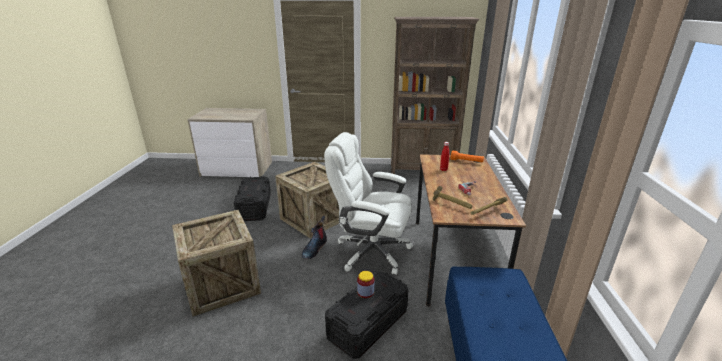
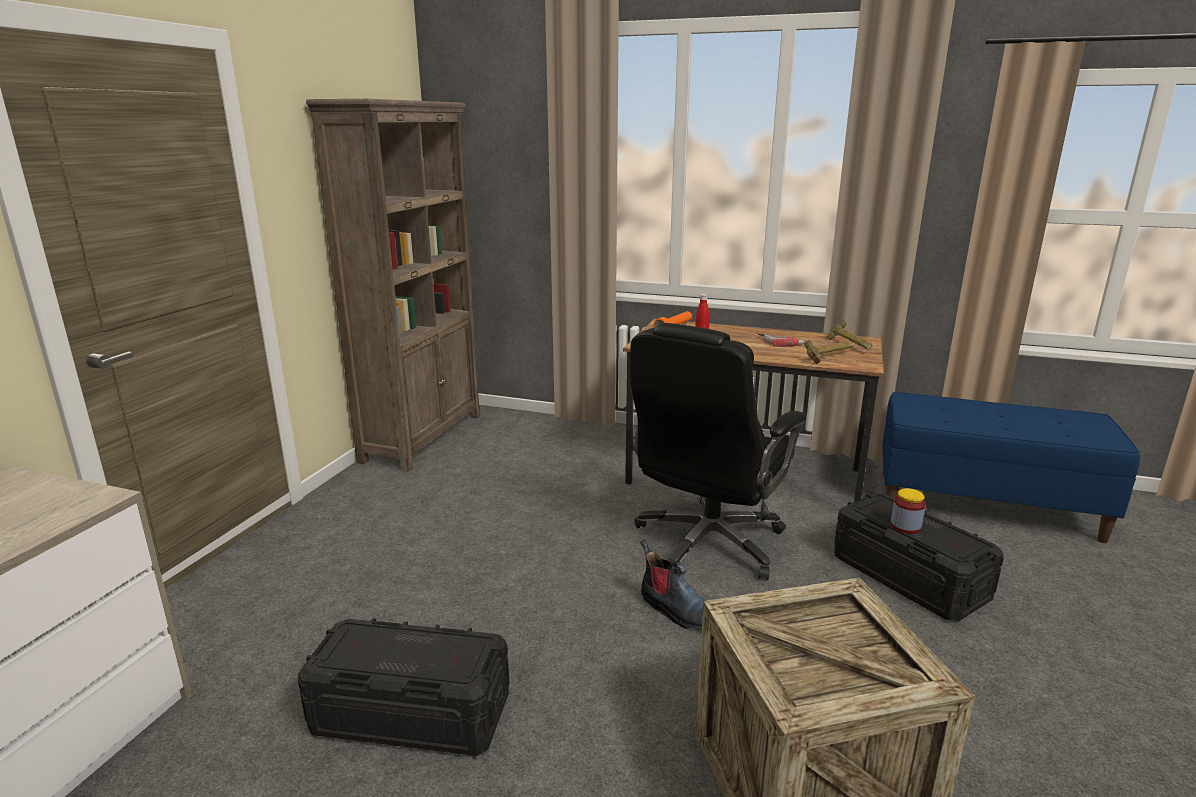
camera: 75 degrees left, 5 degrees down
(313, 218) = (547, 601): crate -> none
(371, 251) = (707, 543): white office chair -> black office chair

